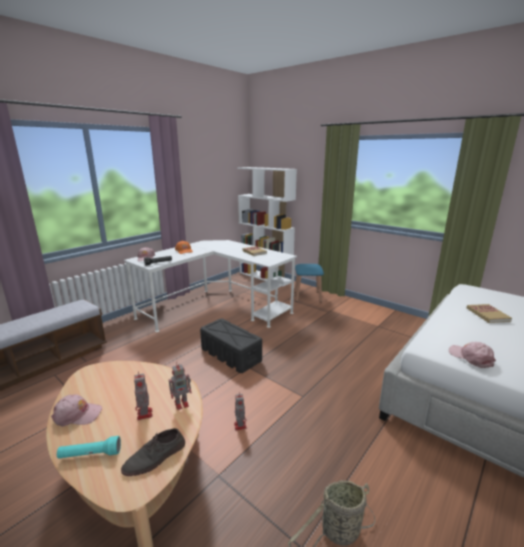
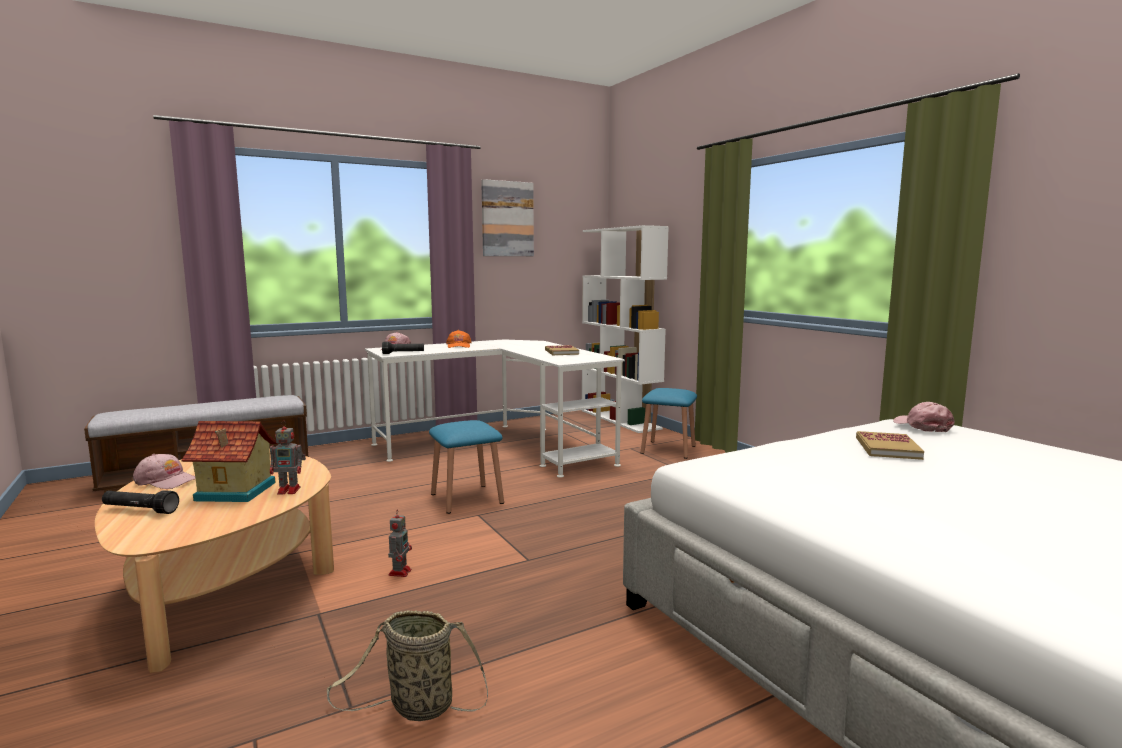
camera: 20 degrees right, 10 degrees down
(90, 455) = (140, 510): turquoise flashlight -> black flashlight
(144, 415) = (235, 492): toy robot -> toy house
(155, 457) = (201, 524): grey shoe -> none
(196, 163) = (507, 219): none -> picture
(230, 354) = (466, 498): black storage box -> blue stool
(471, 357) = (755, 483): pink cap -> pink cap (922, 426)

